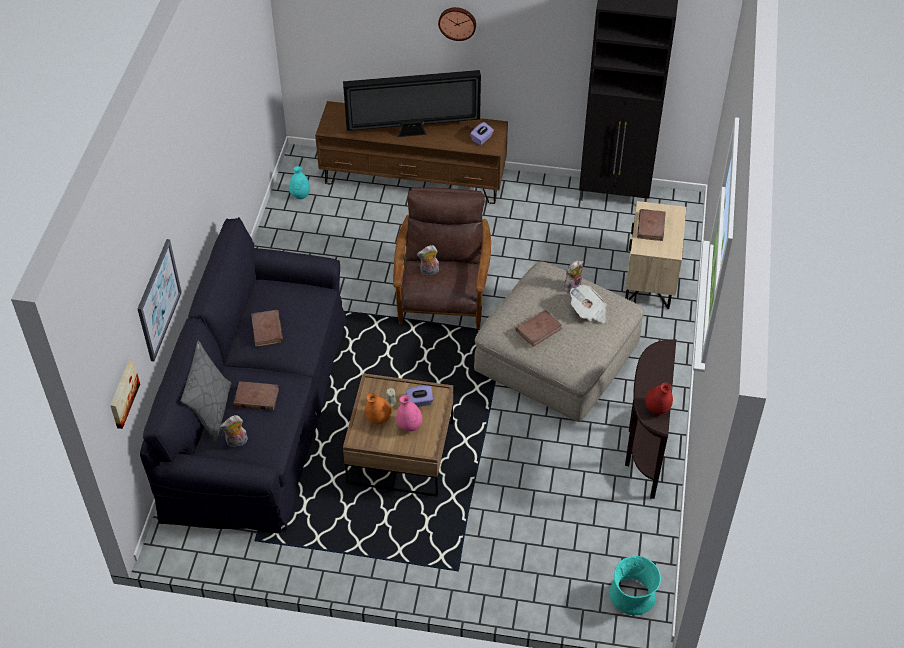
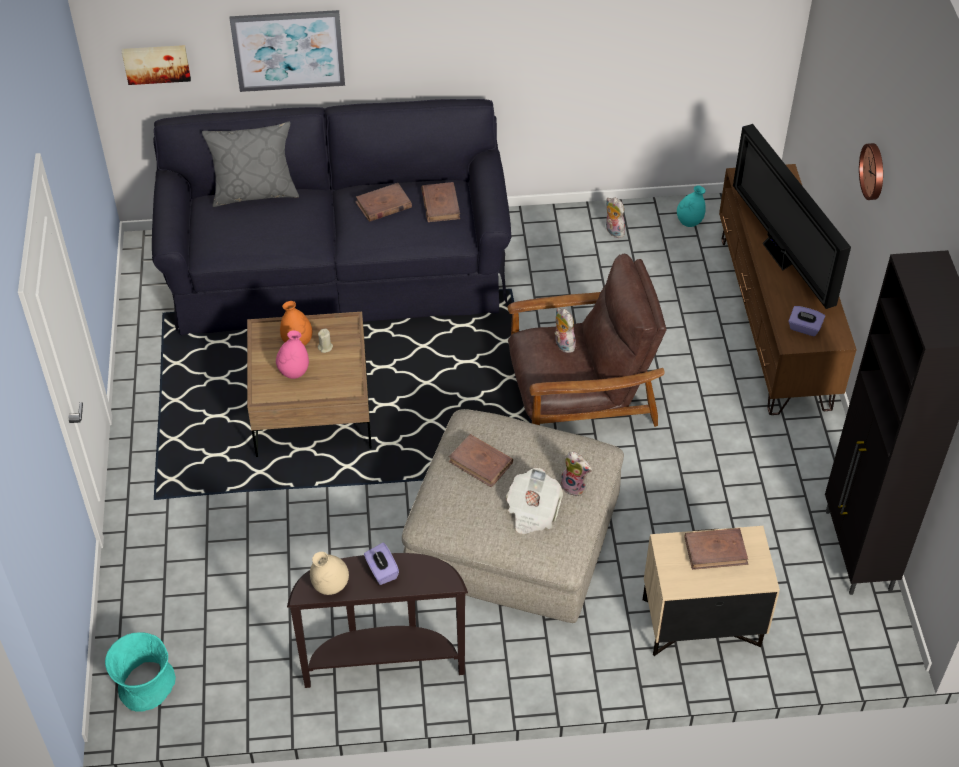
camera: 75 degrees right, 0 degrees up
(236, 442) = (216, 222): plush toy -> plush toy (613, 231)
(256, 398) = (281, 221): brown book -> brown book (440, 204)
(419, 401) = (334, 373): purple tissue box -> purple tissue box (381, 571)
(657, 409) = (330, 586): red vase -> beige vase

